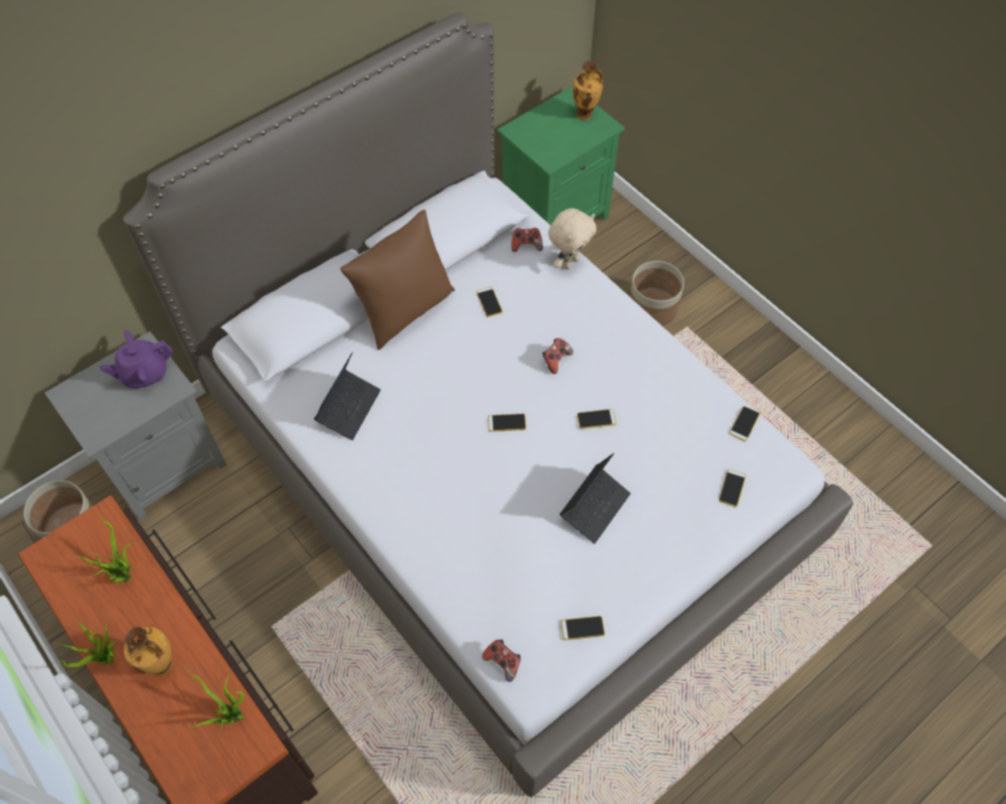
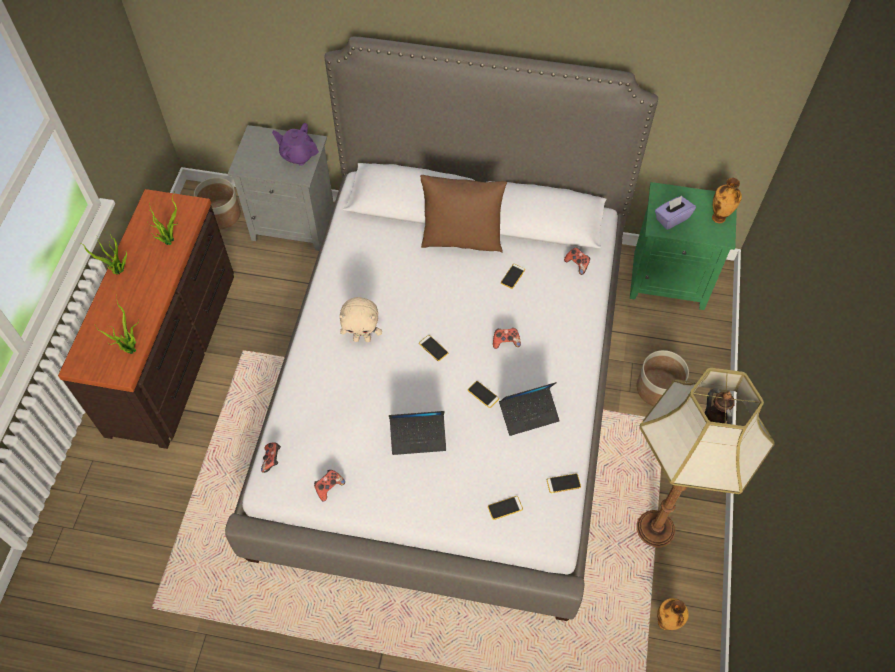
camera: 50 degrees right, 0 degrees up
(163, 666) = (133, 297): vase -> vase (665, 623)
(349, 408) = (368, 263): laptop -> laptop (529, 414)
(551, 144) = (671, 218): none -> purple tissue box
(569, 262) = (589, 296): beige plush toy -> beige plush toy (362, 338)
(582, 628) = (329, 487): phone -> game controller
(782, 411) = (656, 528): none -> floor lamp

